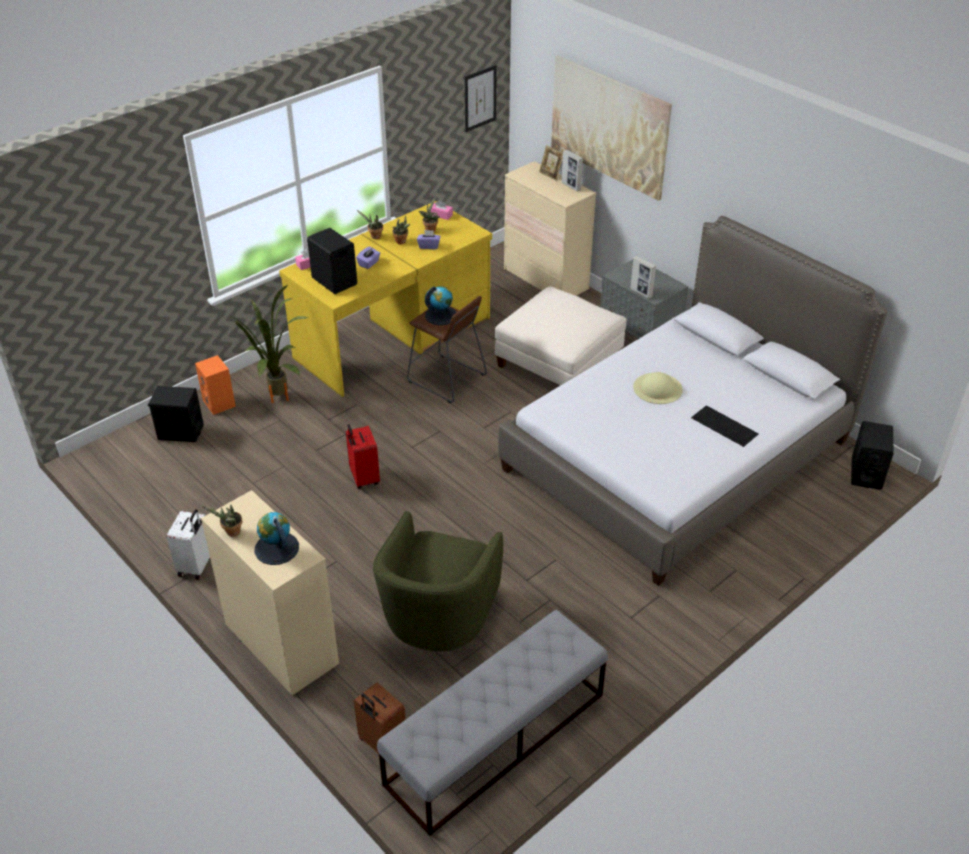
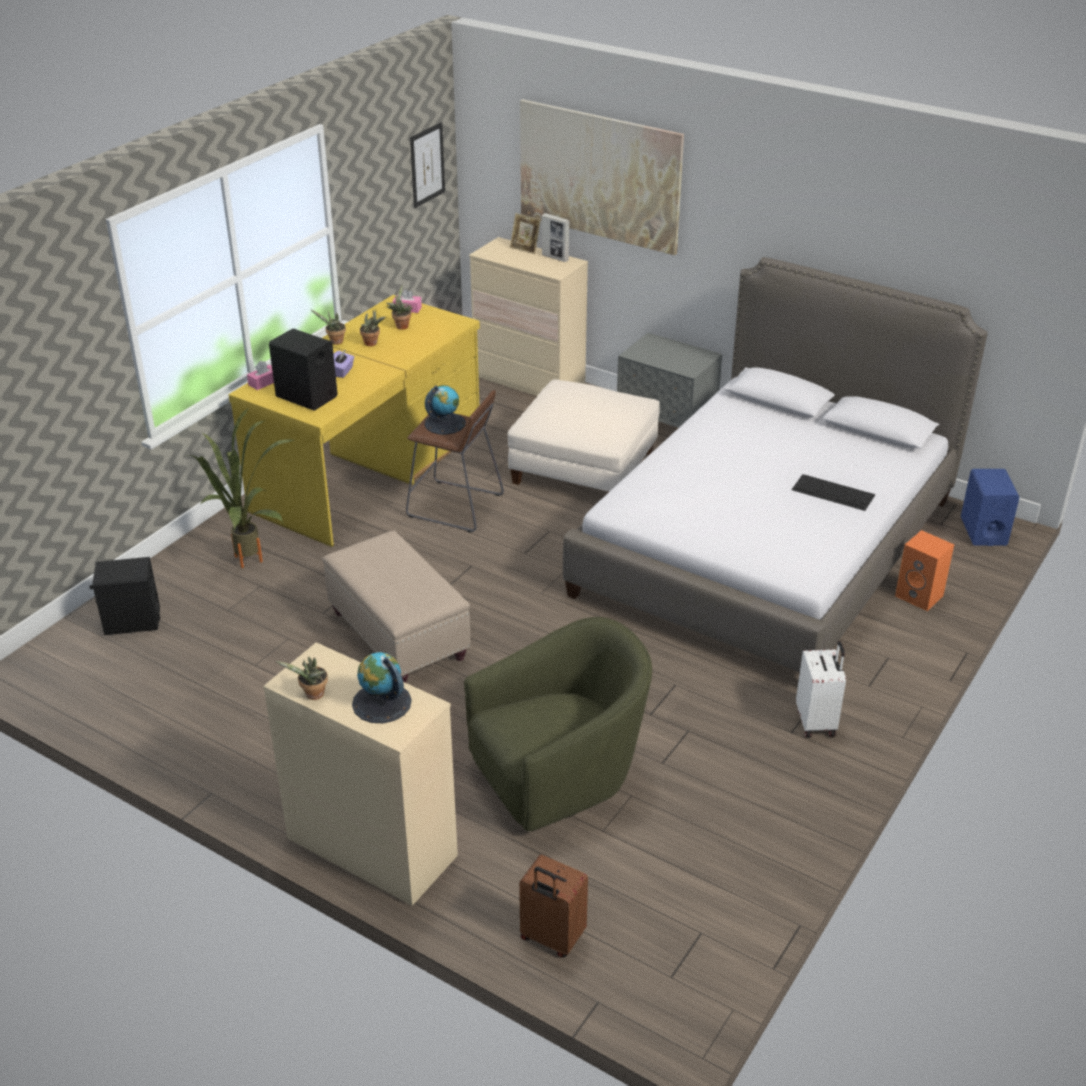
camera: 15 degrees left, 5 degrees down
(196, 566) = (219, 776): white suitcase -> white suitcase (817, 722)
(220, 403) = (172, 579): orange speaker -> orange speaker (920, 596)
(363, 478) = (398, 635): red suitcase -> beige ottoman
(429, 246) = (408, 343): purple tissue box -> none
(437, 617) = (559, 776): green armchair -> green armchair turned 120 degrees counterclockwise
(495, 739) = (691, 902): grey bench -> none
(641, 293) = (672, 368): picture frame -> none
(657, 388) = (739, 464): beige hat -> none
(866, 473) = (983, 531): black speaker -> blue speaker

